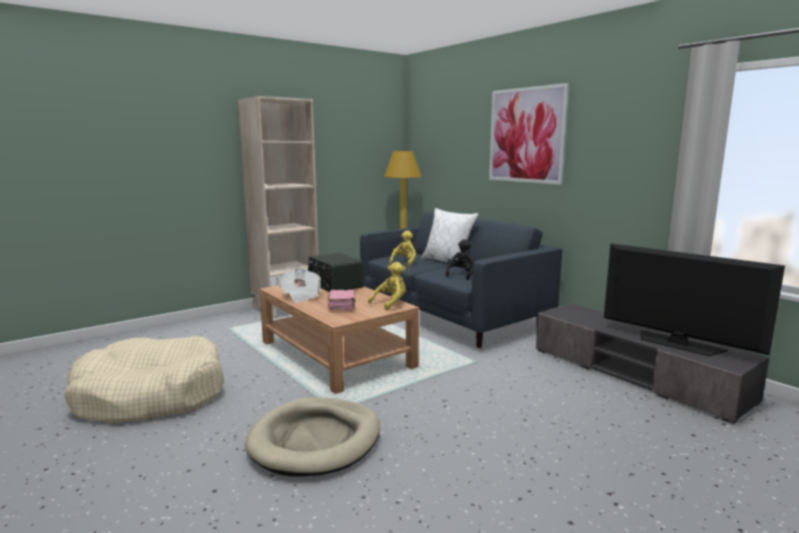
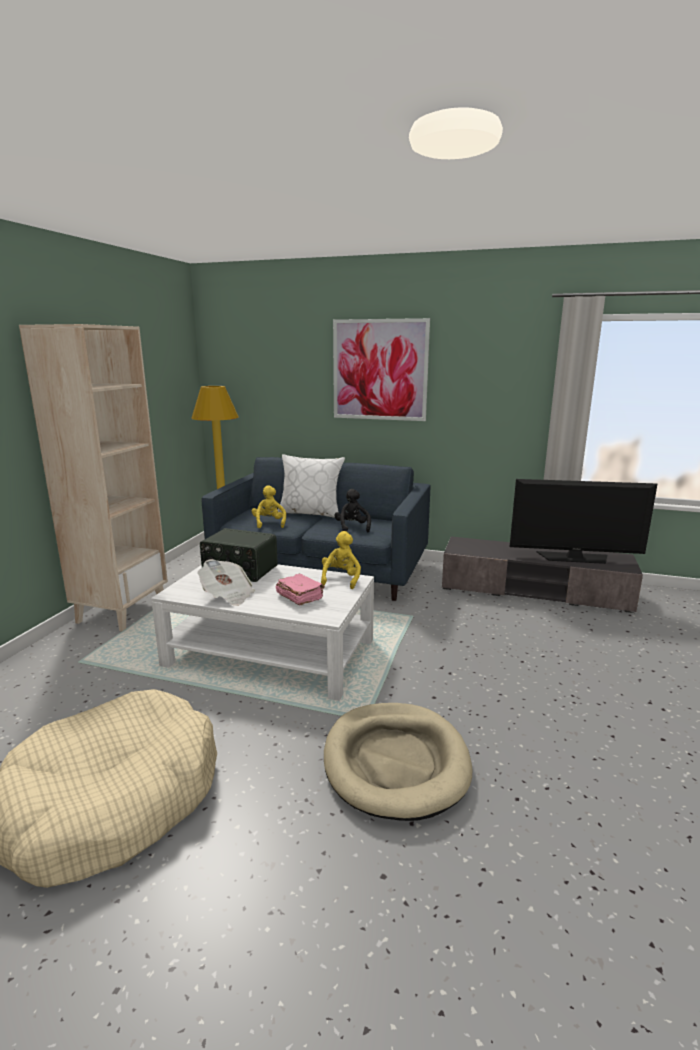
camera: 35 degrees left, 5 degrees up
(336, 354) = (272, 653): brown coffee table -> white coffee table

